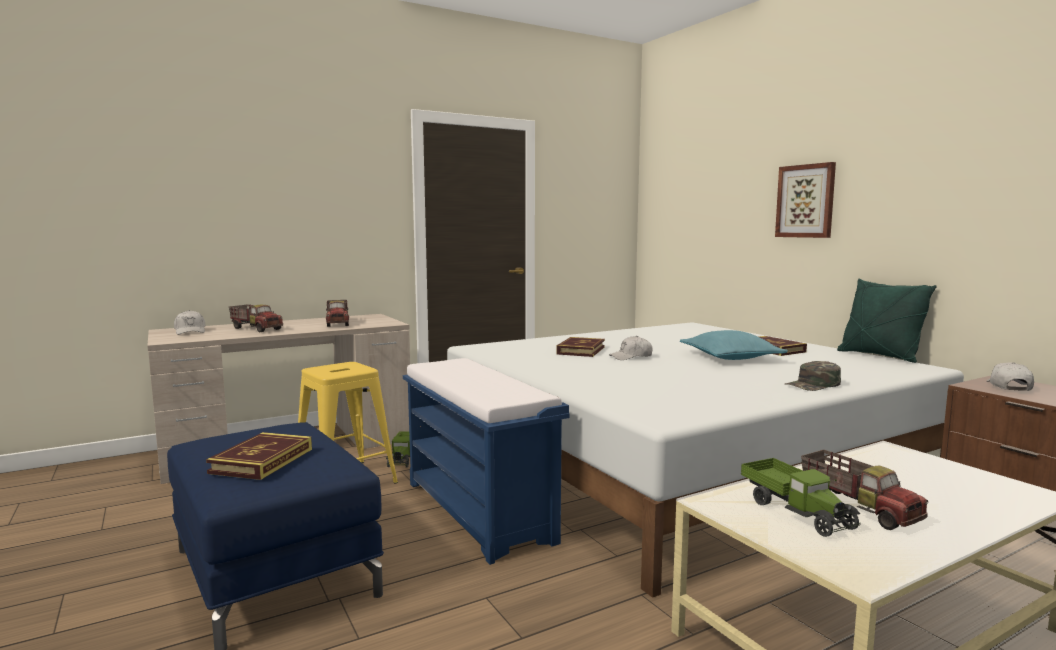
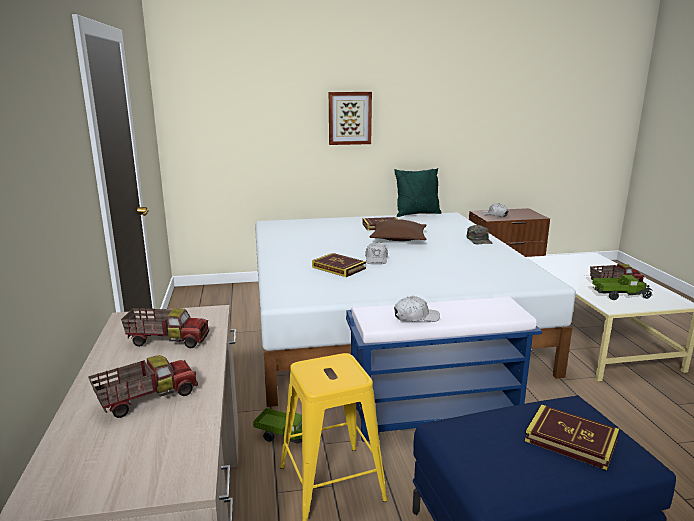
camera: 70 degrees left, 10 degrees up
(190, 331) = (95, 463): white cap -> white cap (416, 317)
(730, 357) = (398, 239): turquoise pillow -> brown pillow

